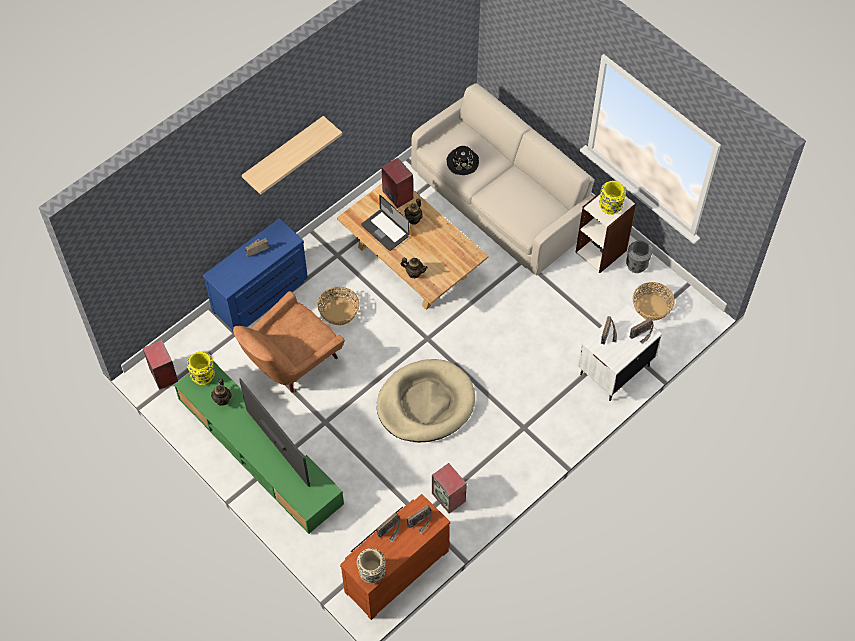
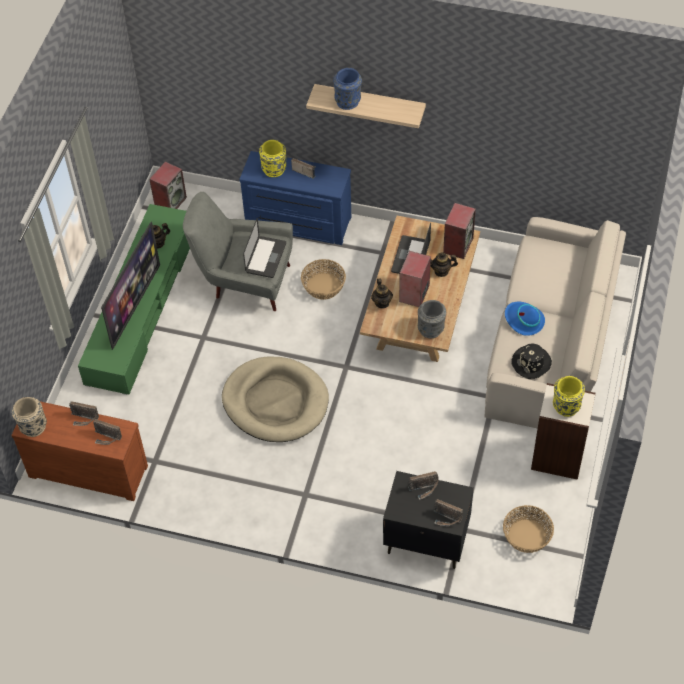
camera: 60 degrees right, 5 degrees down
(203, 376) = (171, 218): yellow vase -> yellow vase (274, 170)
(279, 163) = (348, 101): none -> blue vase
(291, 363) = (244, 281): brown armchair -> grey armchair
(307, 327) = (266, 257): none -> laptop
(449, 497) = (189, 472): speaker -> speaker (414, 294)
(462, 162) = (538, 274): black hat -> black hat (531, 363)
(496, 194) = (524, 320): none -> blue hat
(614, 370) = (426, 539): white nightstand -> black nightstand
(636, 265) = (567, 497): grey vase -> grey vase (431, 329)

